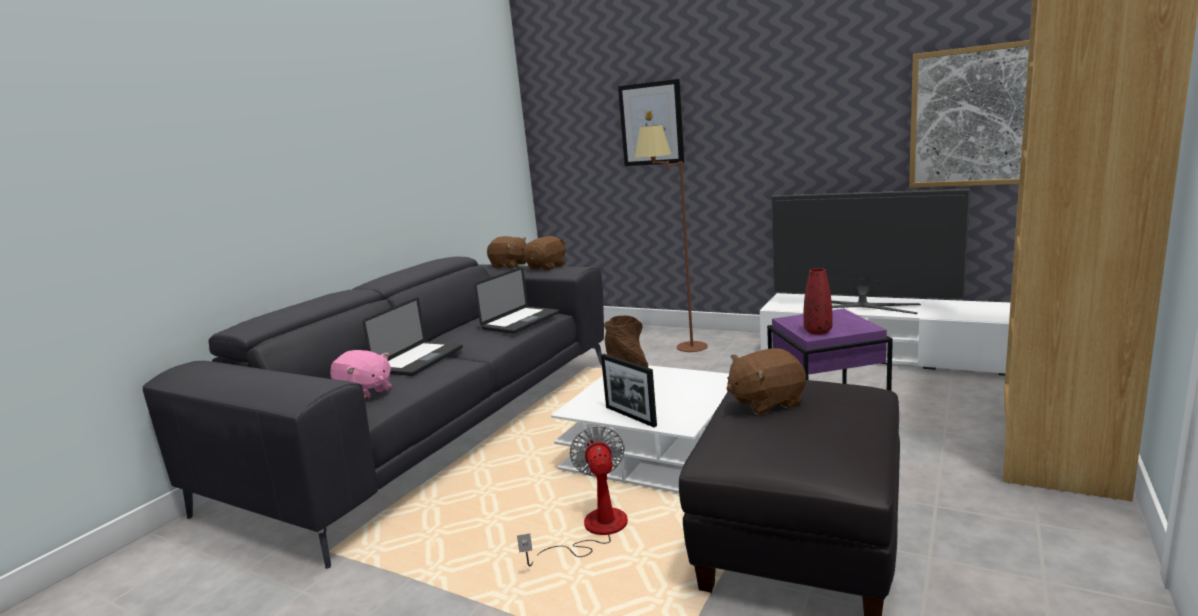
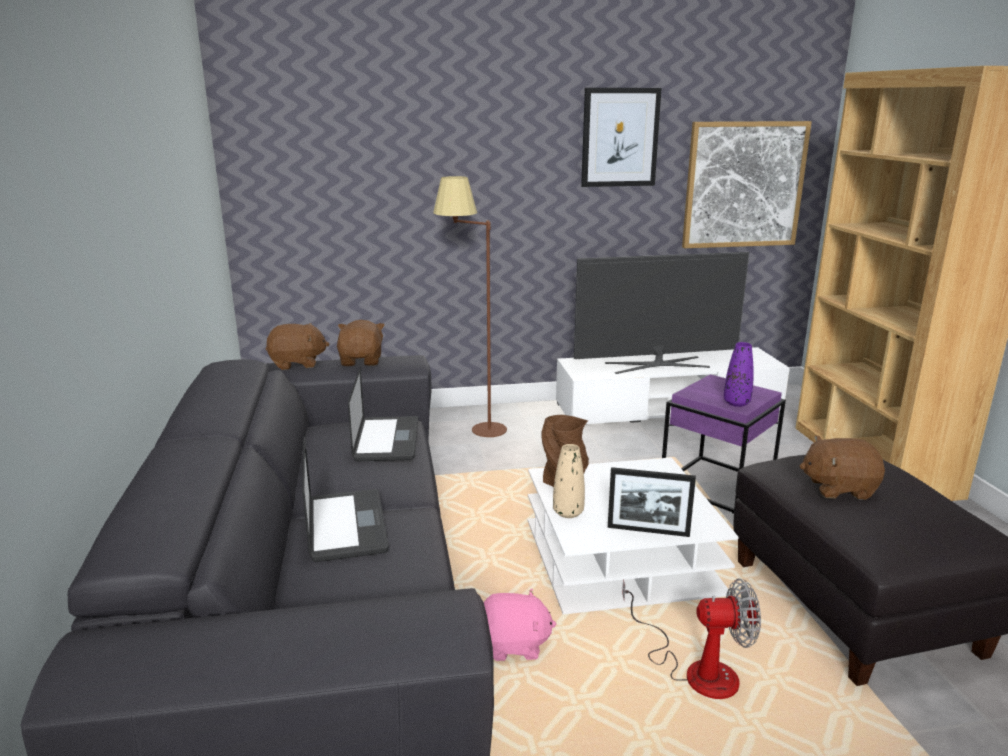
camera: 40 degrees left, 5 degrees up
(364, 393) = (364, 598): pink plush toy -> pink plush toy (513, 645)
(593, 531) = (696, 669): fan -> fan turned 135 degrees clockwise
(596, 393) = (568, 513): none -> beige vase
(651, 124) = (415, 169): picture -> picture (620, 137)
(765, 402) = (838, 488): brown plush toy -> brown plush toy turned 60 degrees clockwise
(817, 331) = (736, 403): red vase -> purple vase

